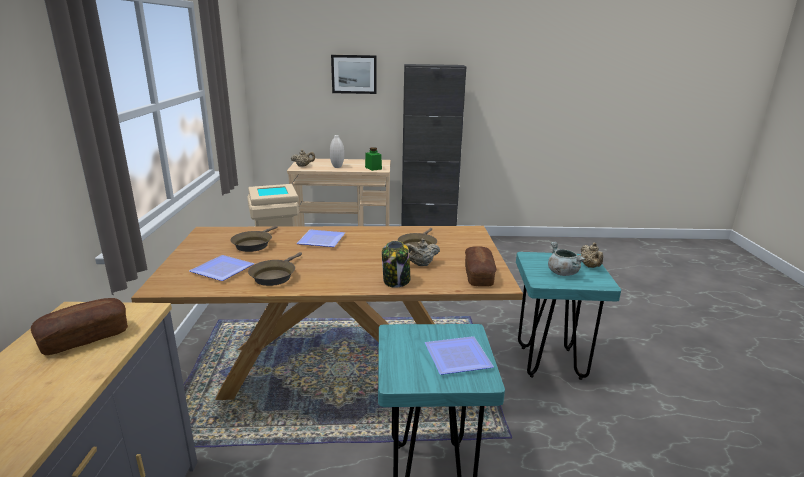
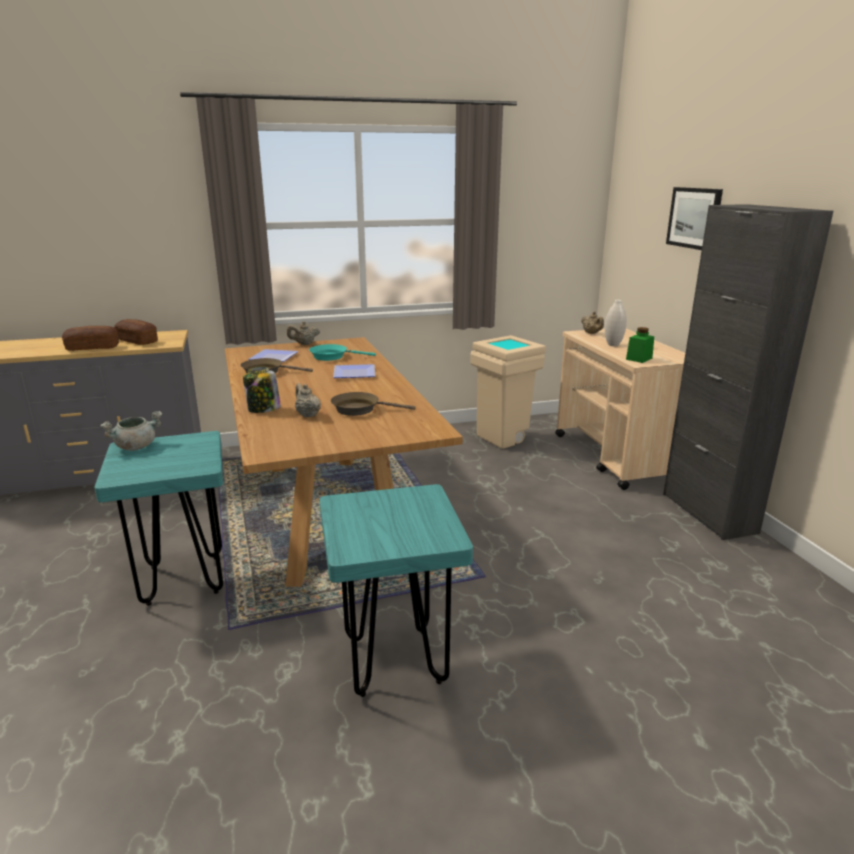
camera: 75 degrees right, 0 degrees up
(254, 244) = (332, 356): brown frying pan -> turquoise frying pan
(456, 359) = (152, 464): plate -> none
(478, 275) = (286, 441): bread -> bread (93, 348)
(562, 273) = (375, 517): grey cooking pot -> grey cooking pot (136, 447)
(590, 266) = (412, 541): beige teapot -> beige teapot (304, 344)

